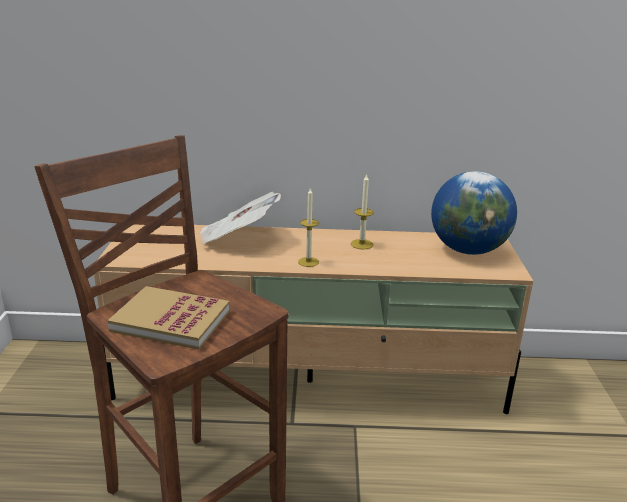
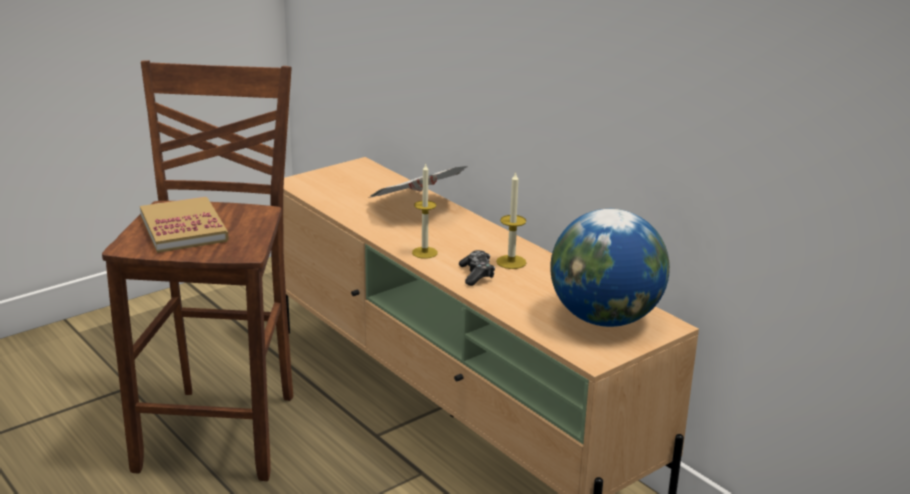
camera: 50 degrees right, 0 degrees up
(364, 259) = (477, 274): none -> game controller

